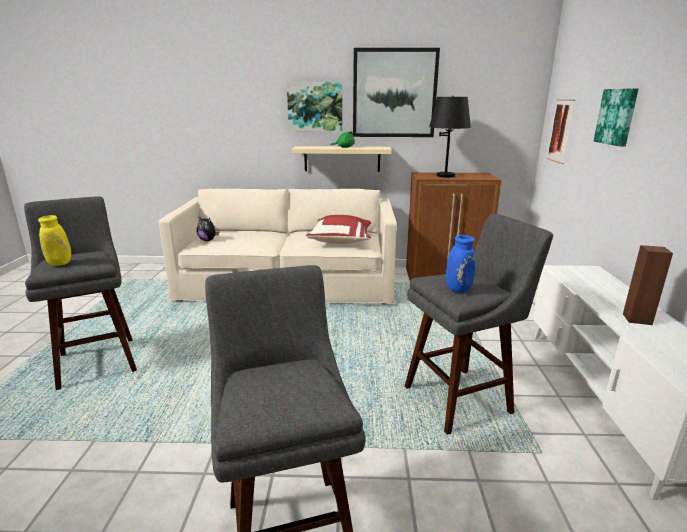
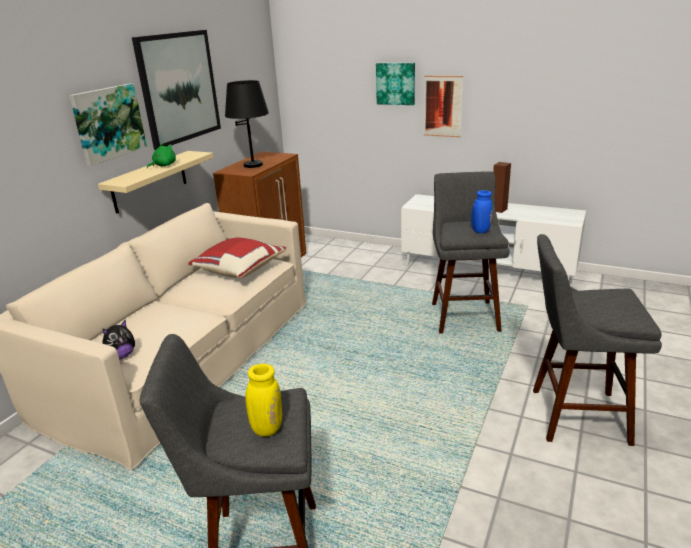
camera: 65 degrees left, 5 degrees up
(560, 131) = (315, 99): picture -> picture (442, 106)

